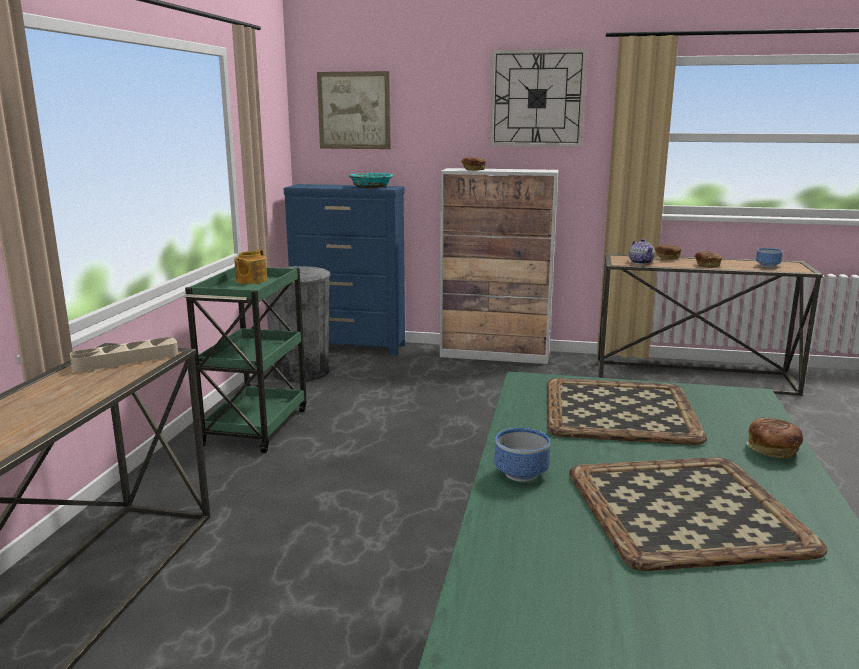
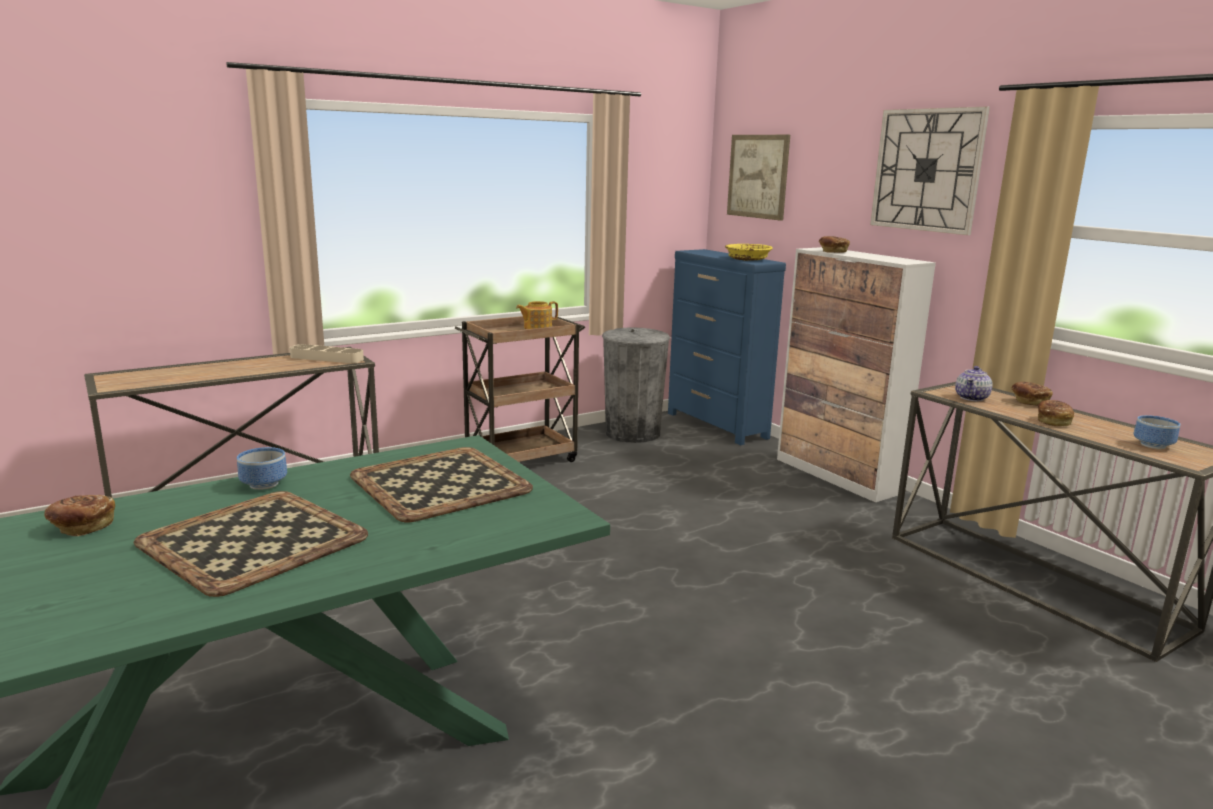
camera: 45 degrees right, 0 degrees up
(256, 426) = (521, 459): green cart -> brown cart
(370, 187) = (747, 259): turquoise bowl -> yellow bowl
(772, 450) = (427, 549): bread -> bread (82, 527)

